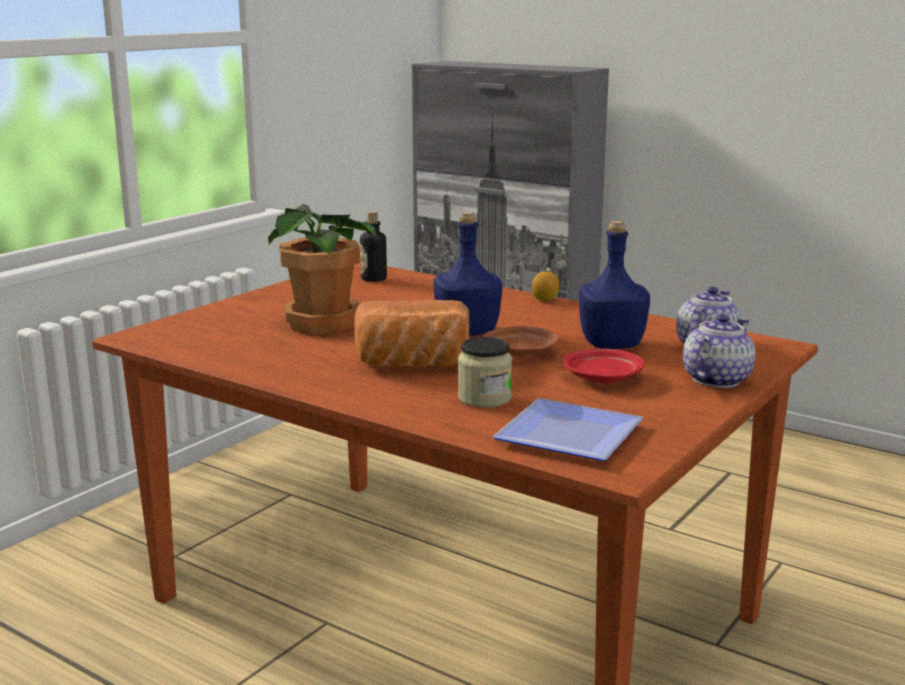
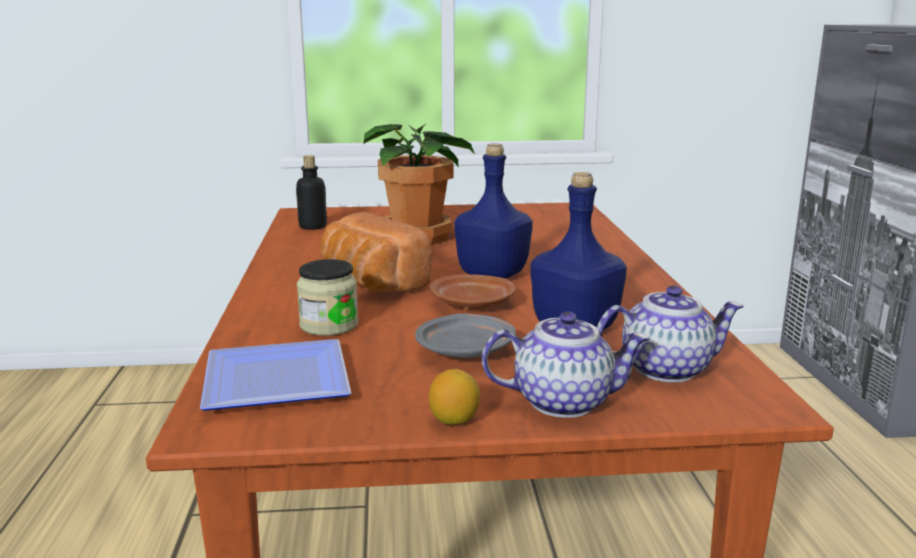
camera: 50 degrees right, 0 degrees up
(373, 279) = (558, 218): bottle -> bottle (313, 226)
(545, 300) = (645, 272): lemon -> lemon (454, 420)
(603, 377) = (466, 351): red plate -> grey plate

